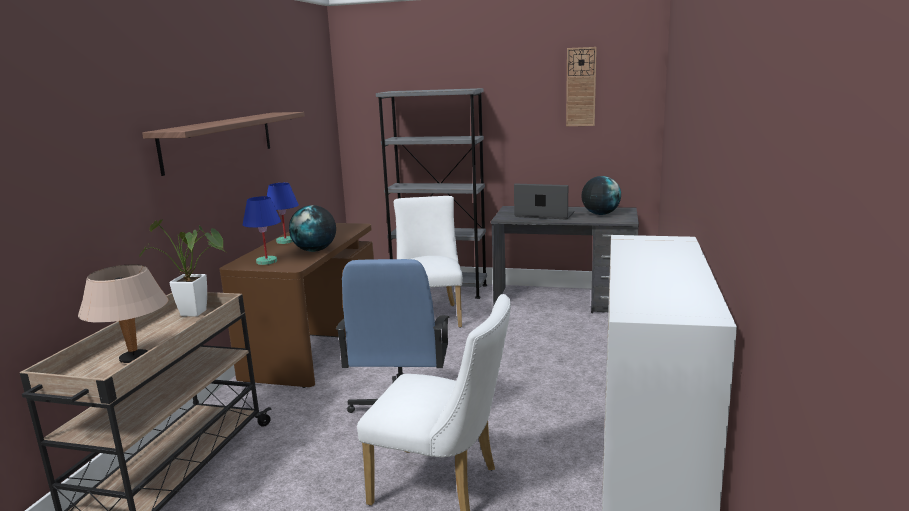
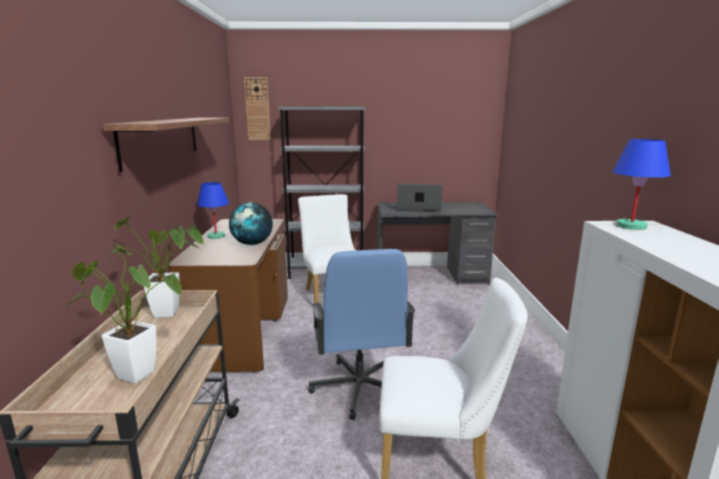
camera: 15 degrees left, 0 degrees up
(135, 358) = (131, 373): beige table lamp -> potted plant
(266, 262) = (213, 256): blue table lamp -> blue table lamp (631, 226)
(581, 87) = (441, 108): wall clock -> wall clock (257, 109)
(600, 214) = (461, 207): globe -> none

